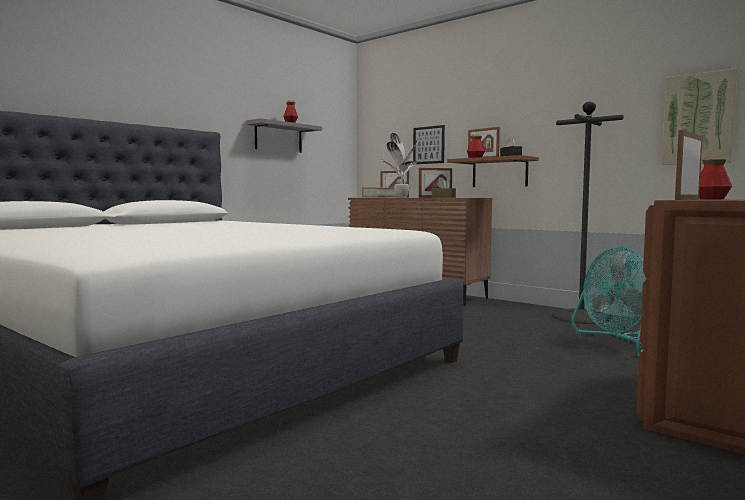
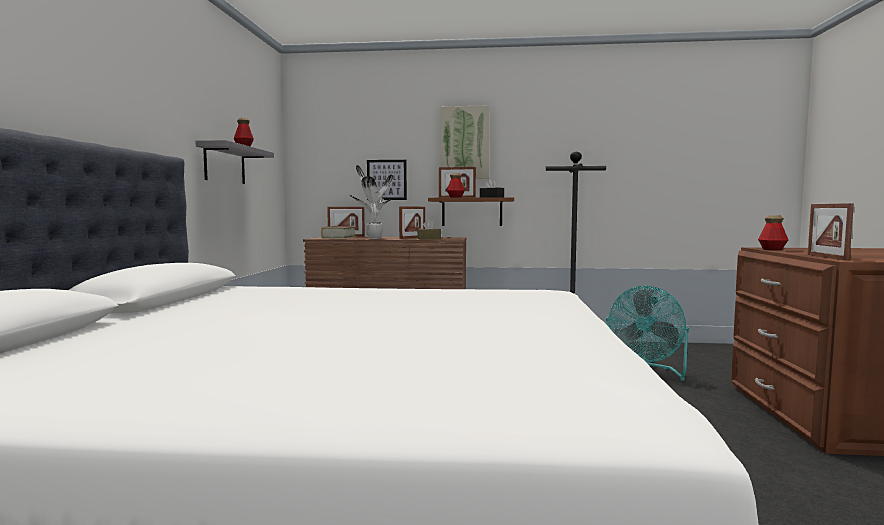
camera: 35 degrees left, 0 degrees up
(698, 119) = (650, 173): picture -> picture (465, 142)

